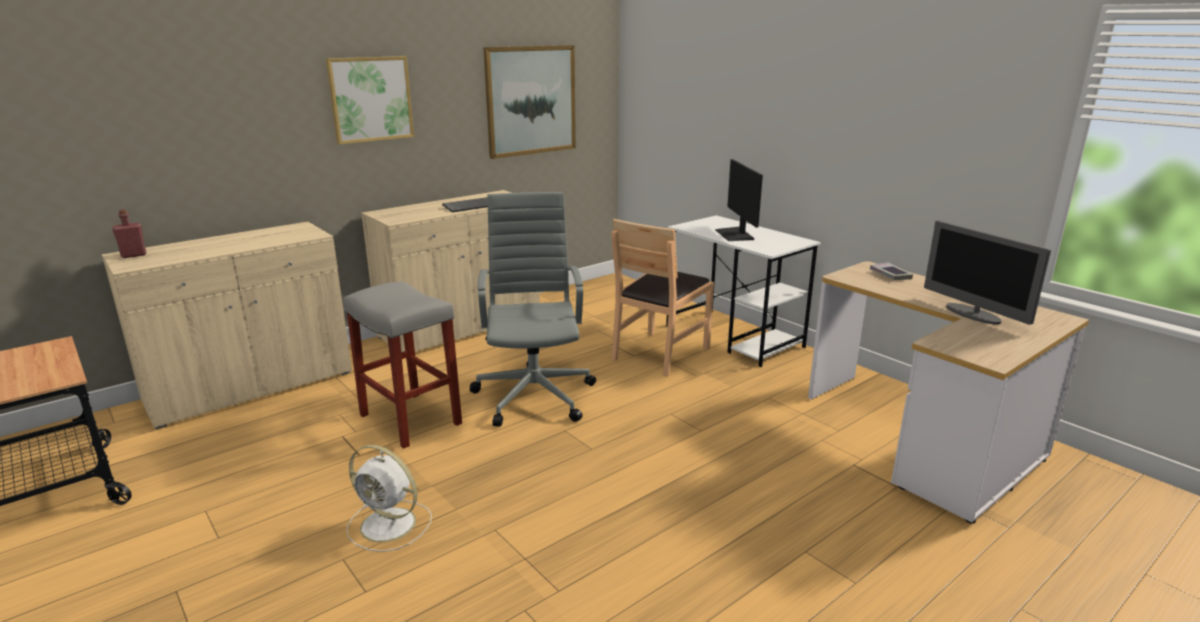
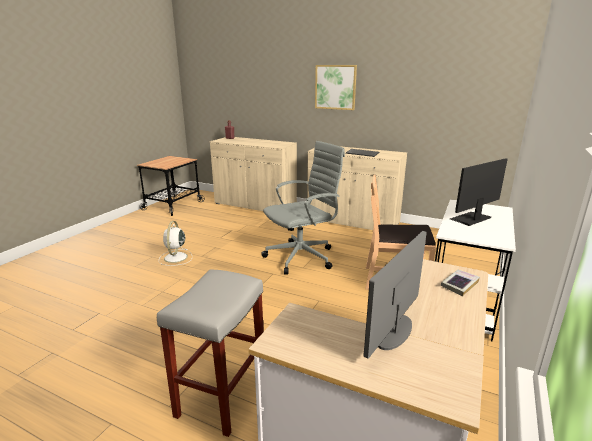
camera: 65 degrees right, 0 degrees up
(409, 419) = (254, 237): grey stool -> grey stool (222, 394)
(531, 100) = (440, 98): picture -> none

